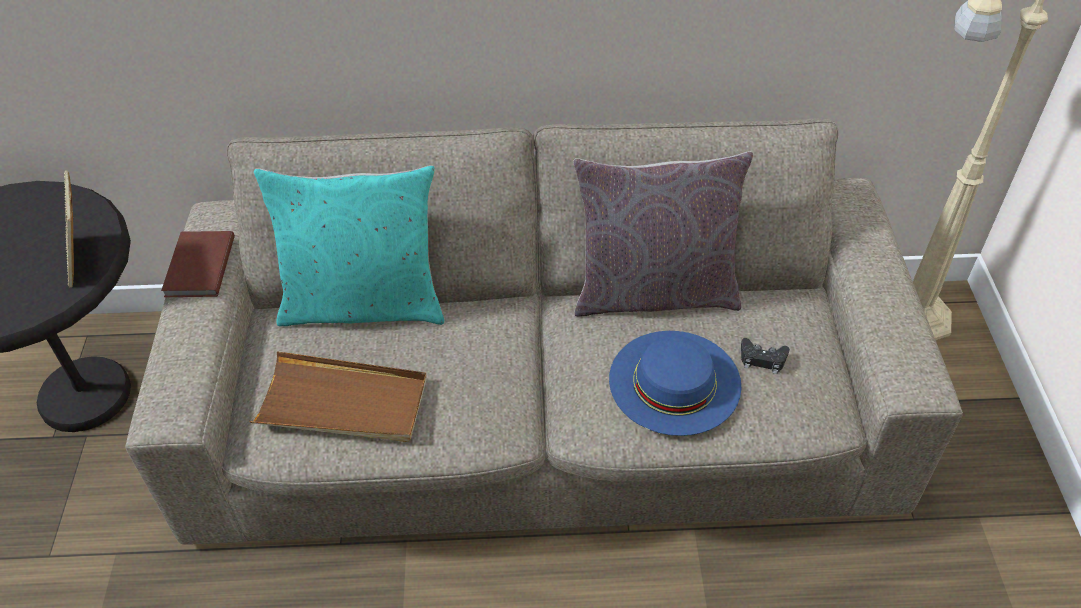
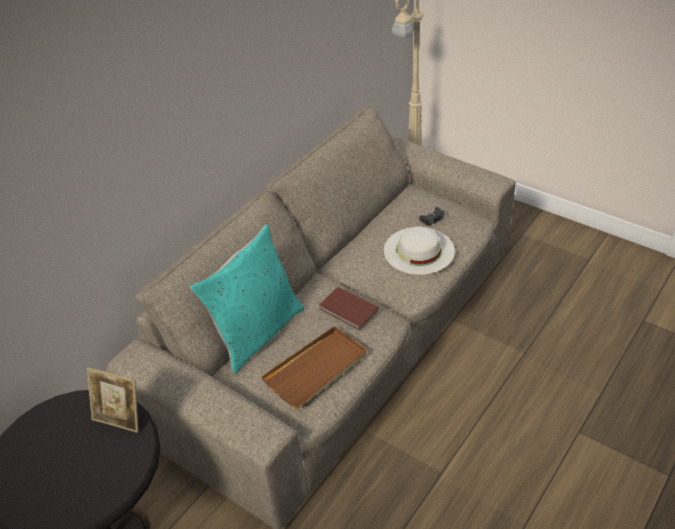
camera: 50 degrees left, 5 degrees down
(198, 267) = (170, 379): brown book -> brown book (348, 310)
(654, 292) = (361, 230): grey pillow -> none
(674, 381) = (419, 250): blue hat -> white hat

